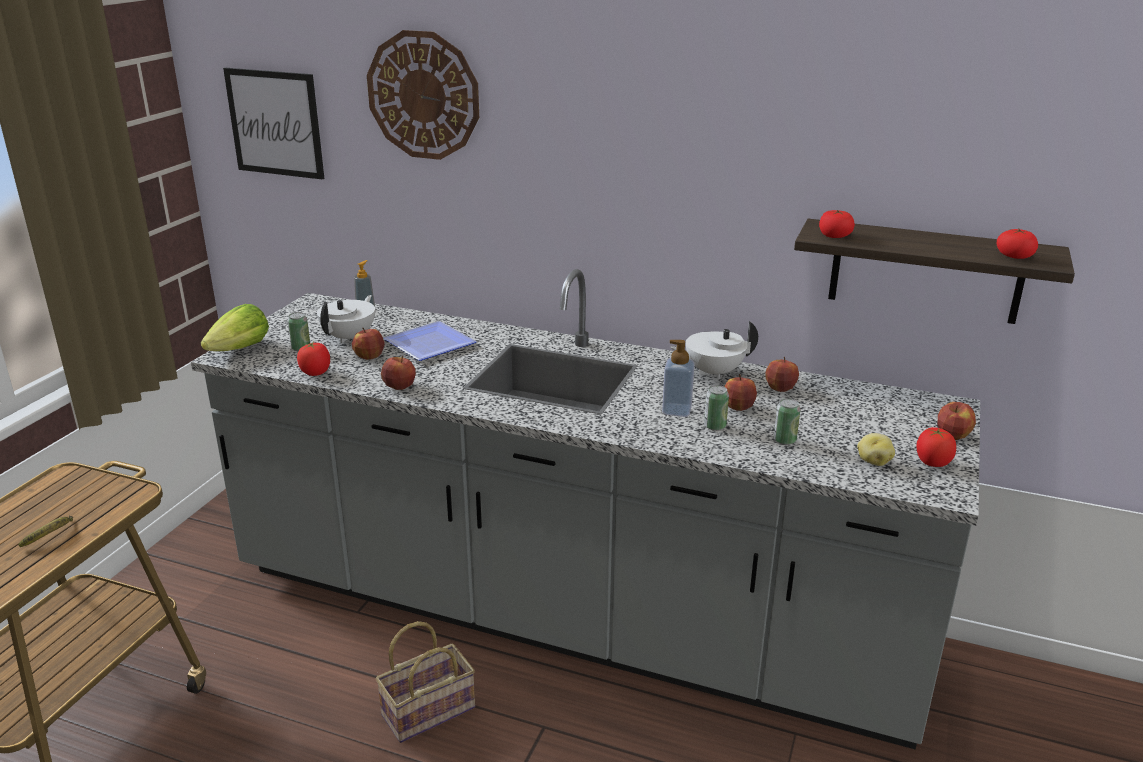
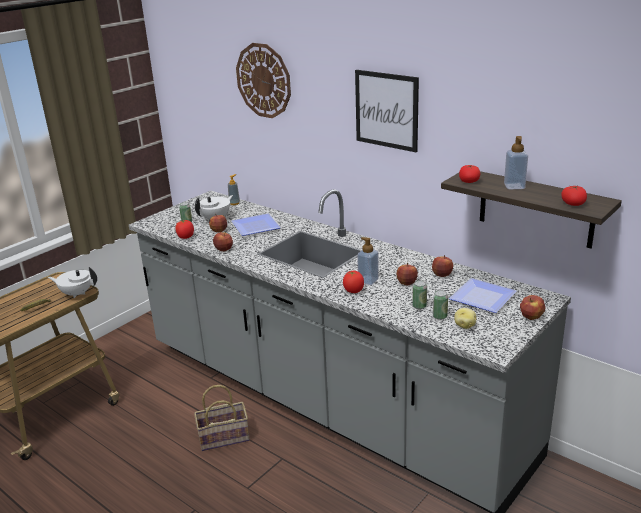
camera: 20 degrees right, 0 degrees up
(240, 349) = (156, 220): lettuce -> none
(275, 123) = (195, 92): picture -> picture (386, 110)
(713, 372) = (408, 260): white teapot -> white teapot (77, 293)
(715, 426) = (383, 292): can -> can (440, 316)
(867, 415) = (485, 297): none -> plate
(906, 238) = (514, 186): none -> soap dispenser
(932, 463) = (502, 331): tomato -> tomato (353, 291)

